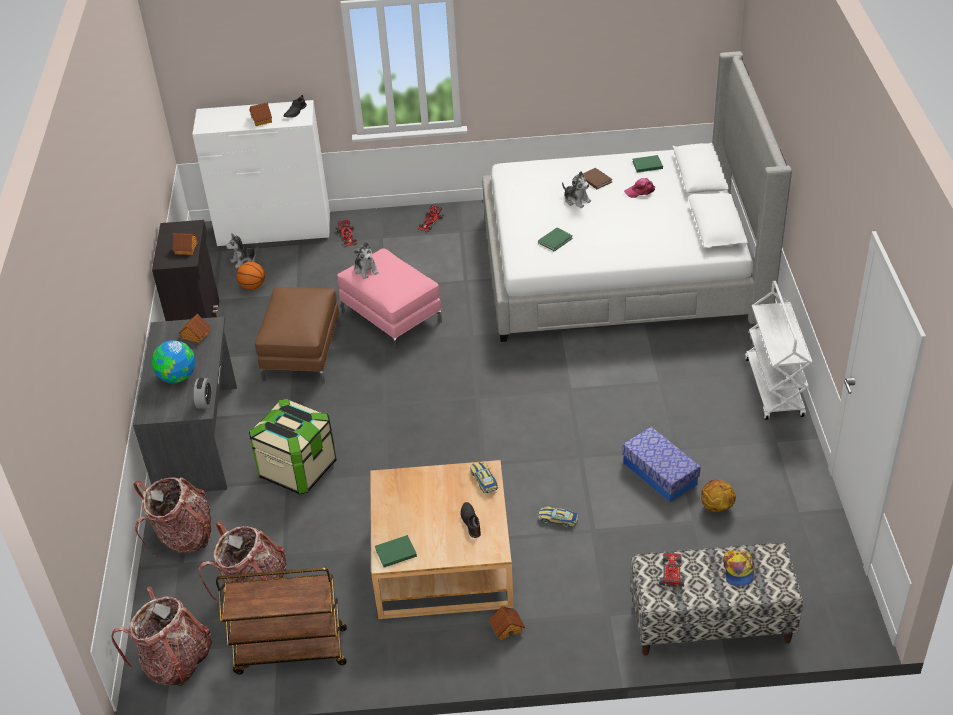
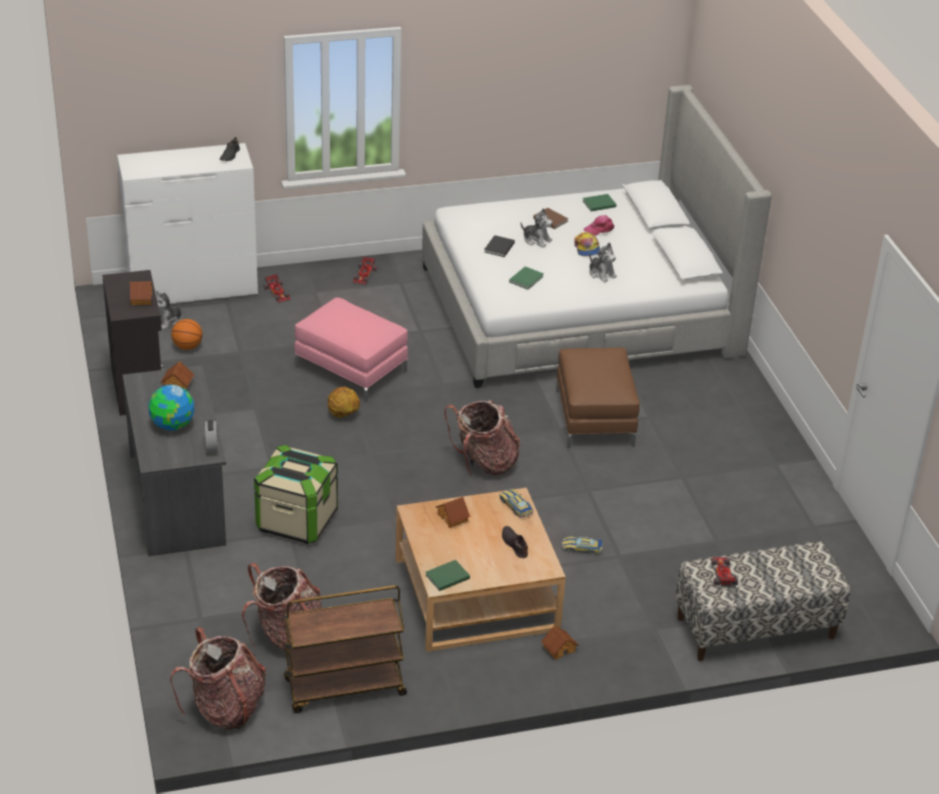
camera: 15 degrees left, 5 degrees down
(183, 537) = (193, 593): backpack -> backpack (484, 463)
(262, 119) = (195, 164): toy house -> toy house (453, 517)
(302, 352) = (264, 409): brown ottoman -> brown ottoman (594, 418)
(366, 269) = (327, 318): plush toy -> plush toy (601, 274)
(538, 207) = (498, 248): none -> black book
(659, 473) = (671, 500): storage box -> none
(716, 507) = (734, 526): basketball -> basketball (343, 414)
(738, 570) = (785, 567): cap -> cap (587, 248)
(774, 388) = (763, 416): white cart -> none

